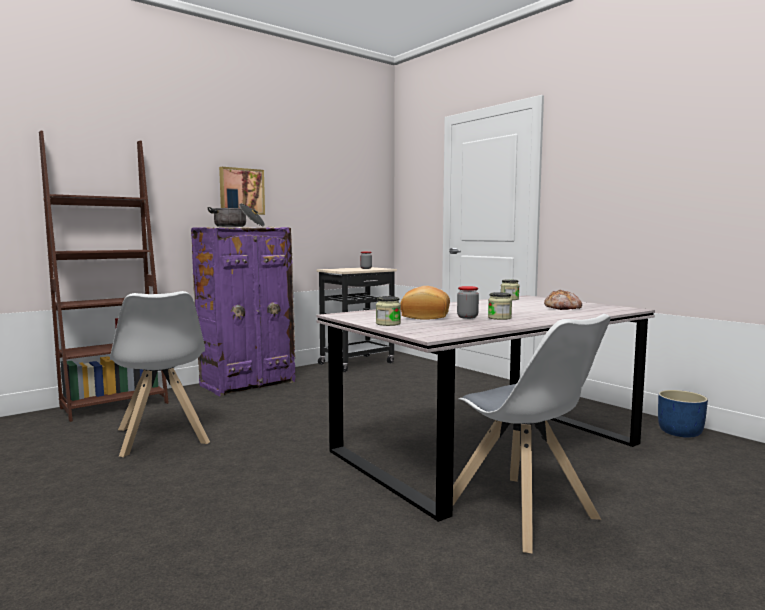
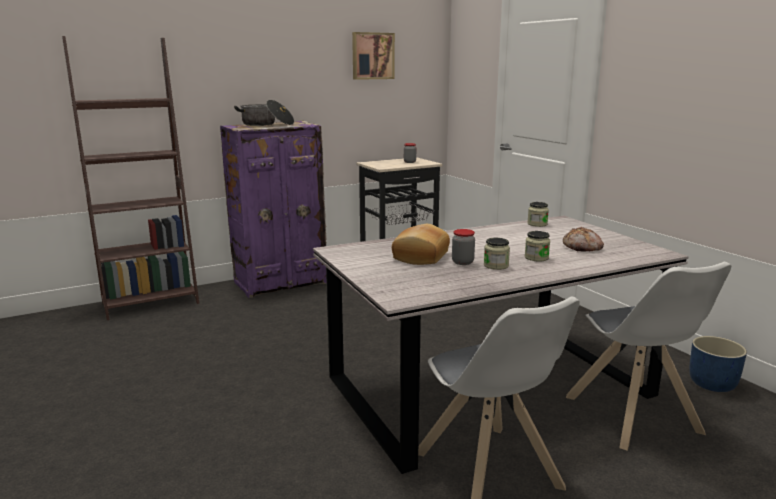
camera: 10 degrees right, 10 degrees up
(162, 437) = (182, 346): chair -> chair (634, 417)
(241, 191) = (273, 83): picture -> picture (372, 56)
(388, 324) = (371, 271): jar -> jar (536, 258)

